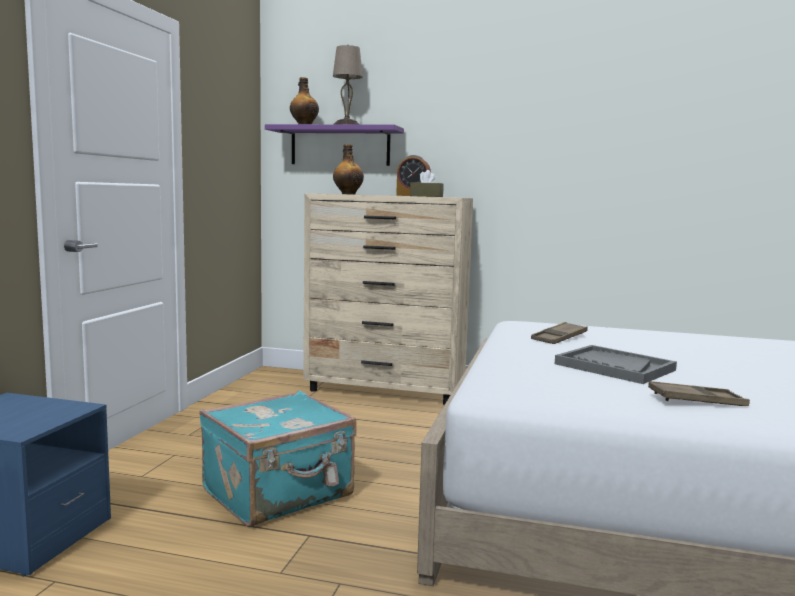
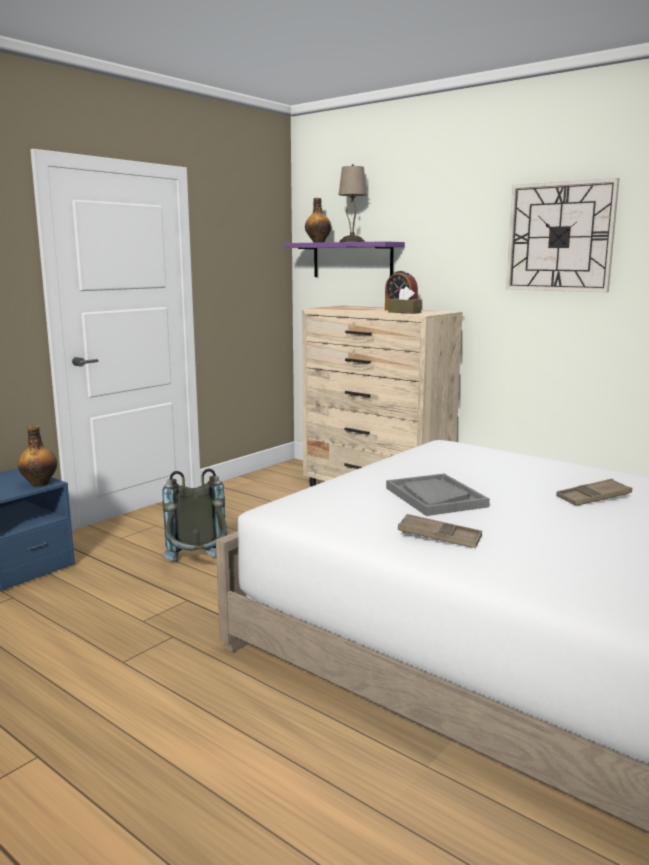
camera: 25 degrees right, 5 degrees up
(279, 494) = (198, 566): turquoise suitcase -> grey backpack
(348, 194) = (340, 309): bottle -> bottle (40, 484)
(559, 338) = (447, 463): brown tray -> brown tray (593, 498)
(571, 126) = (560, 237): none -> wall clock

